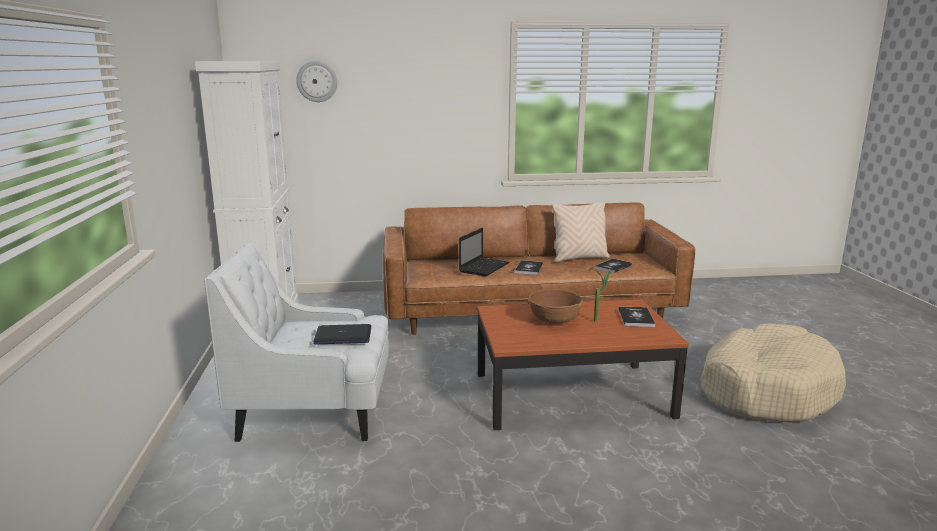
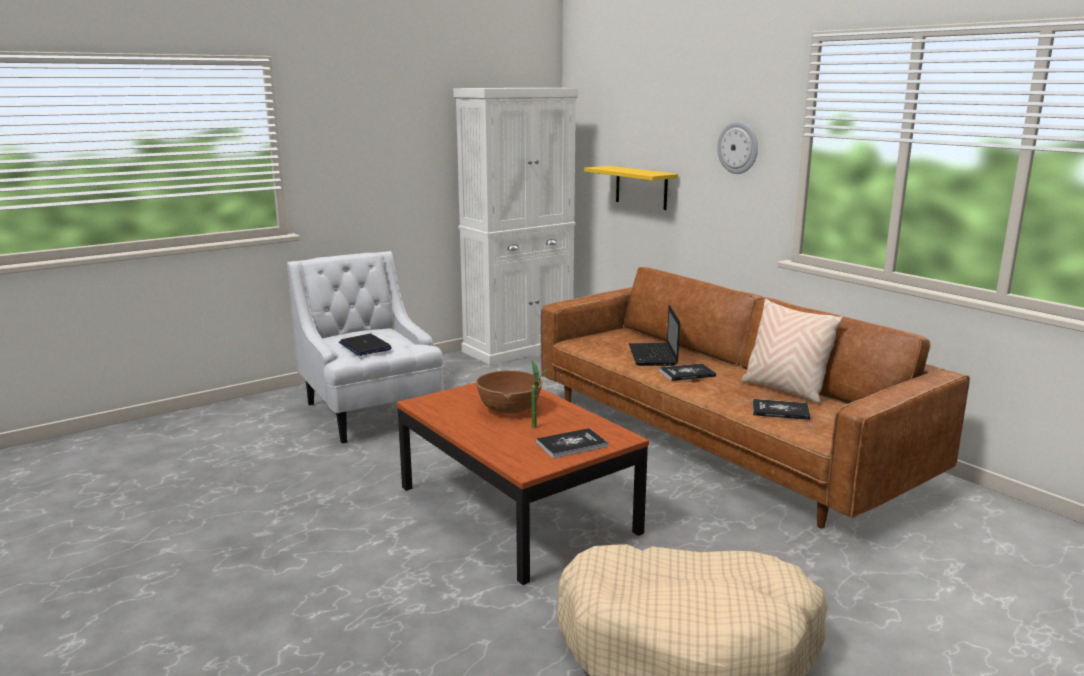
camera: 60 degrees right, 0 degrees up
(317, 81) = (621, 110): wall clock -> wall clock (738, 147)
(350, 147) = (641, 187): none -> yellow shelf
(484, 267) = (653, 356): laptop -> laptop turned 90 degrees clockwise

